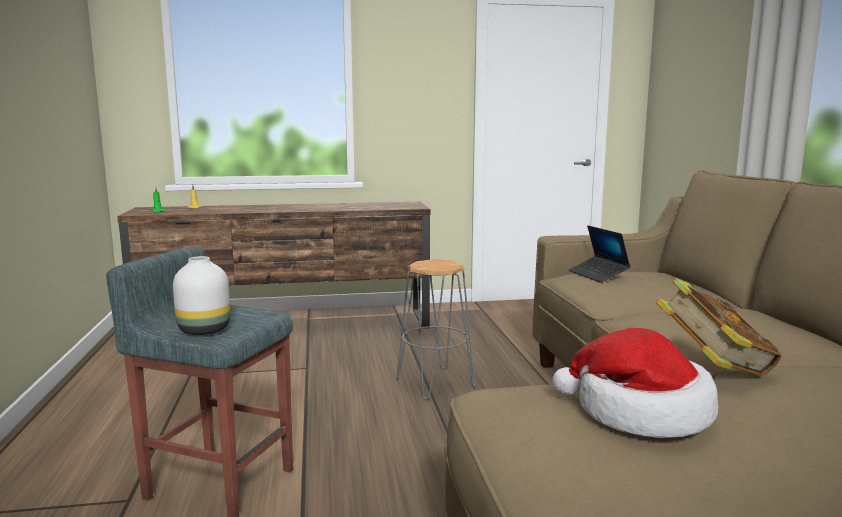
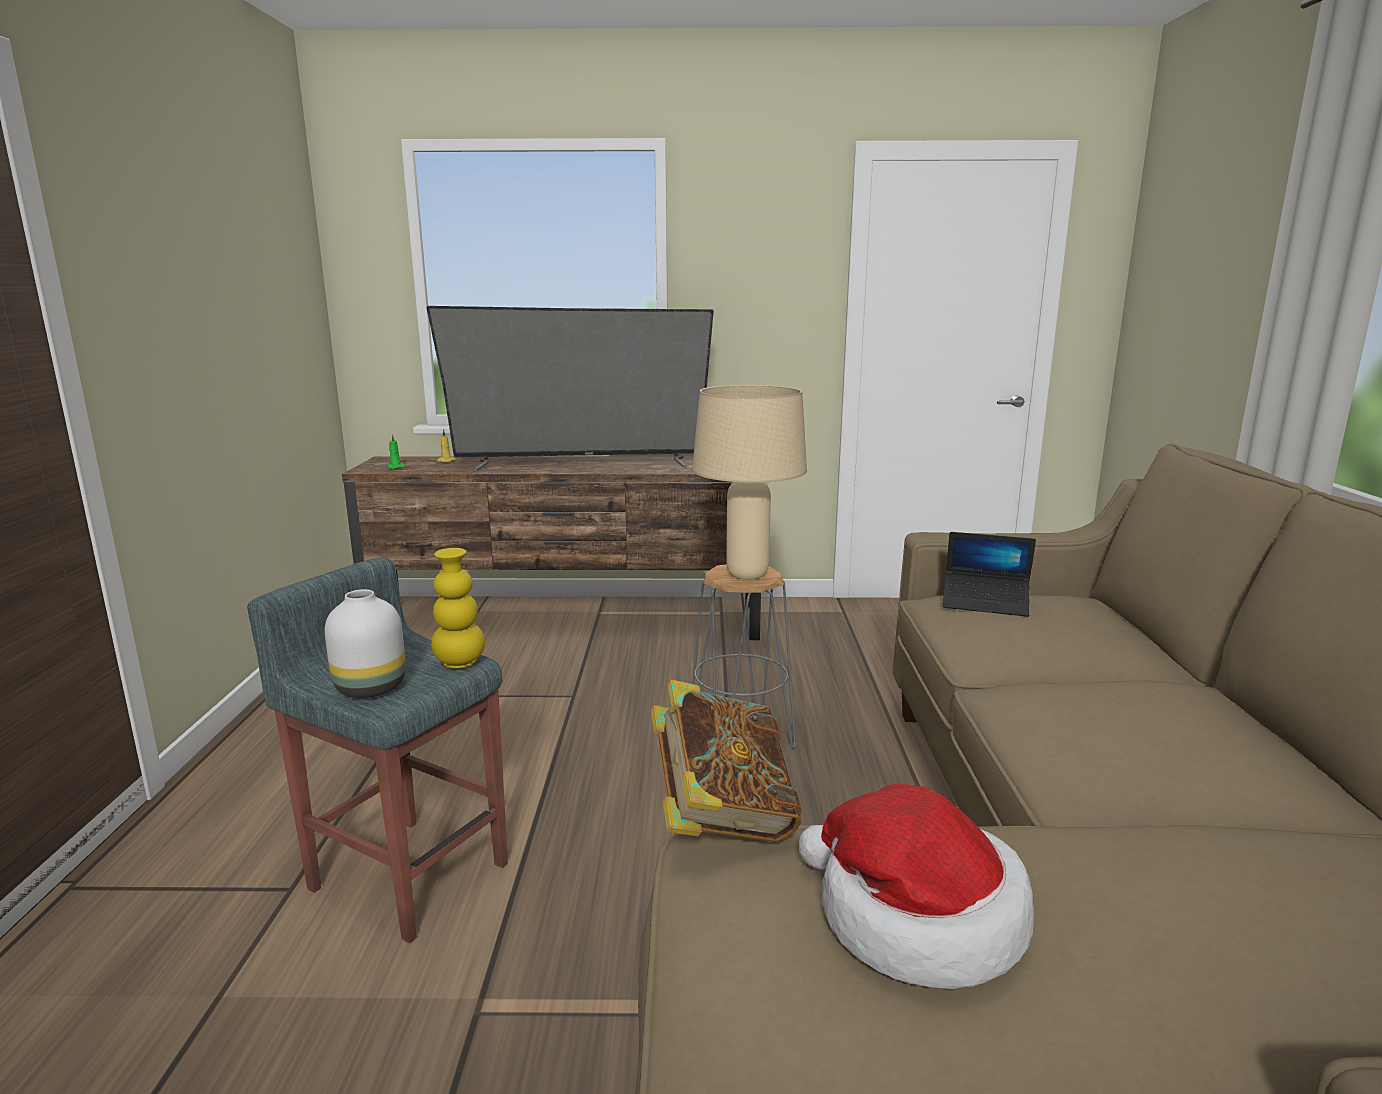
camera: 10 degrees right, 5 degrees up
(263, 315) = (460, 663): none -> yellow vase
(297, 207) = (580, 464): none -> television
(439, 264) = (748, 574): none -> beige table lamp
(598, 275) = (985, 603): laptop -> laptop turned 60 degrees counterclockwise
(712, 368) = (1078, 828): book -> book (721, 817)

